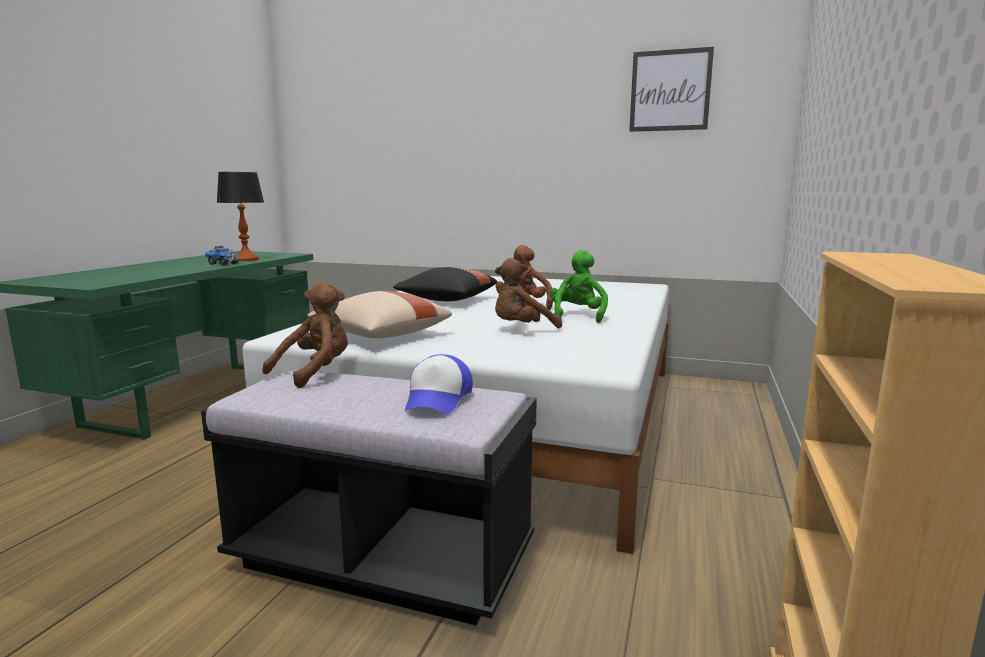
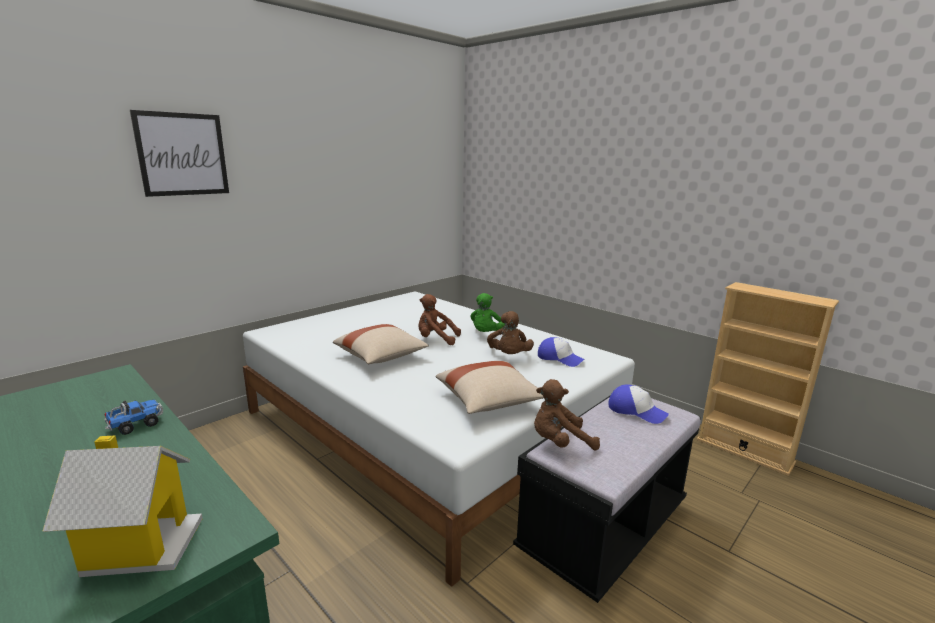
camera: 65 degrees left, 5 degrees up
(88, 279) = (140, 545): none -> toy house
(246, 259) = (112, 407): table lamp -> none
(315, 372) = (559, 442): brown plush toy -> brown plush toy turned 75 degrees counterclockwise
(446, 300) = (381, 357): black pillow -> beige pillow
(554, 346) = (559, 358): none -> cap
(577, 316) = (486, 334): green plush toy -> green plush toy turned 105 degrees counterclockwise
(670, 90) = (403, 153): picture -> picture (182, 154)

